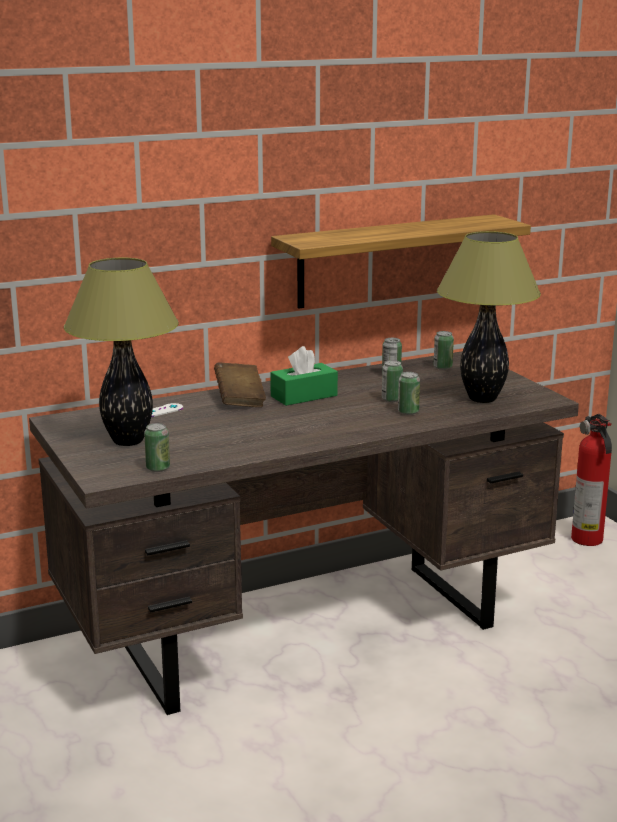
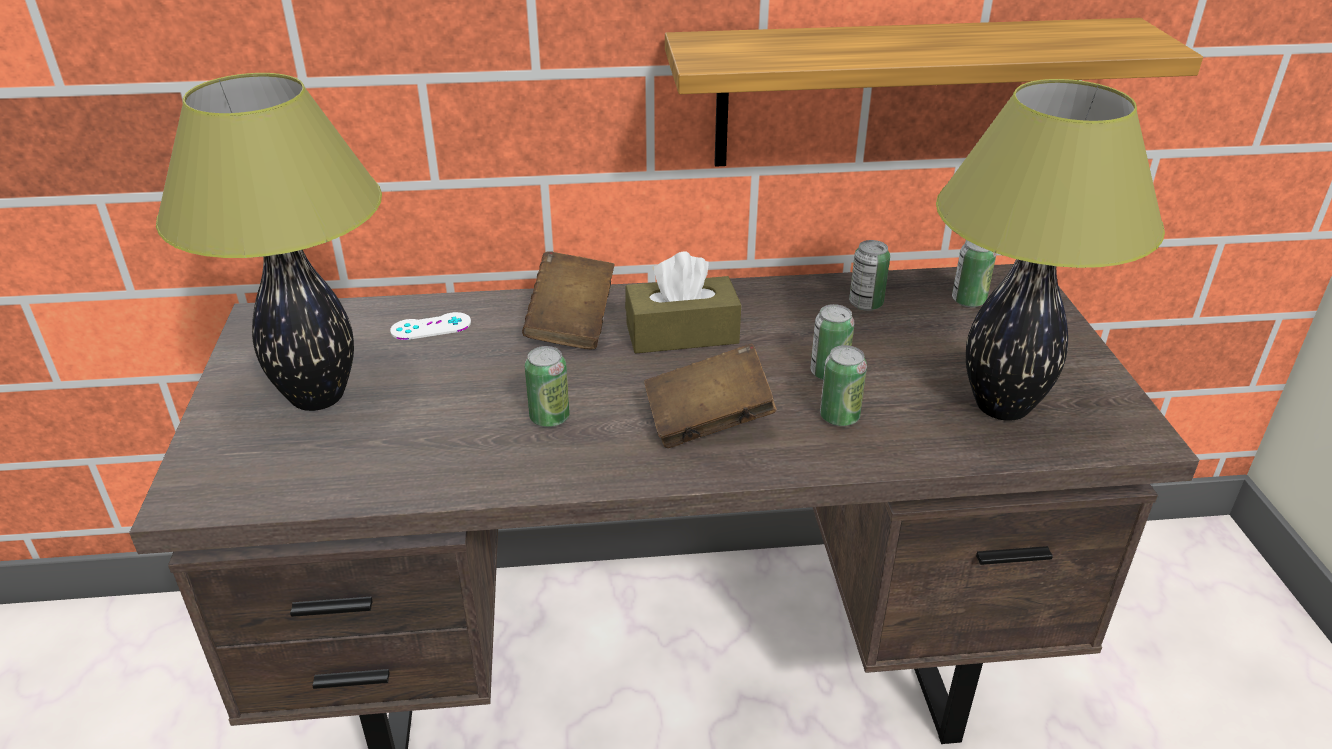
camera: 20 degrees right, 15 degrees up
(158, 468) = (300, 487): can -> can (549, 418)
(304, 396) = (682, 333): green tissue box -> brown tissue box
(345, 421) = (708, 421): none -> brown book
(588, 540) = (1194, 578): fire extinguisher -> none

